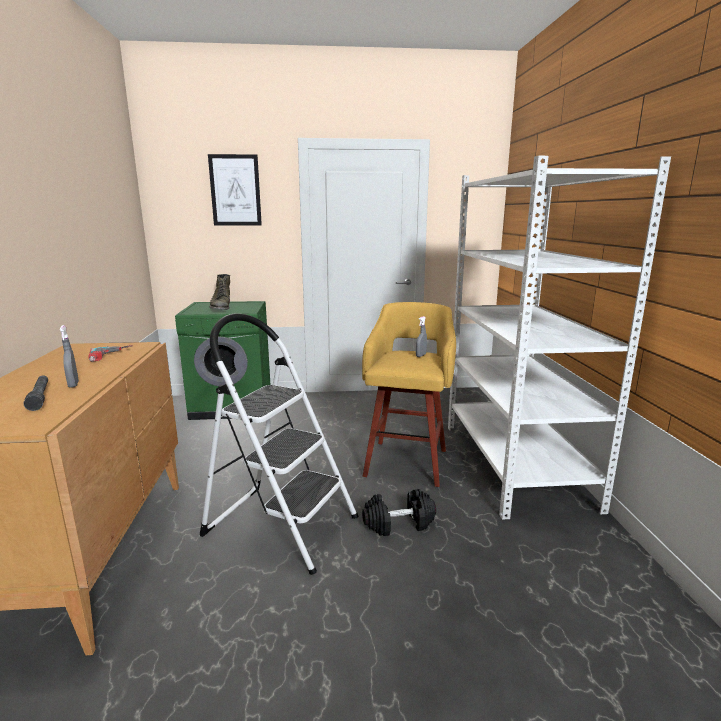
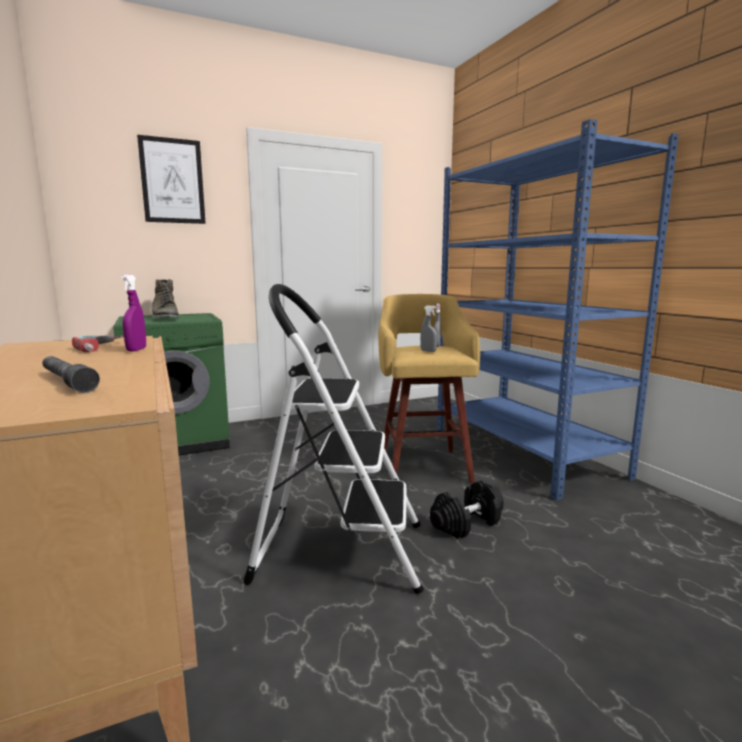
camera: 20 degrees left, 5 degrees down
(73, 385) = (101, 369): grey spray bottle -> grey spray bottle (428, 351)
(123, 362) = (136, 350): none -> purple spray bottle
(514, 464) = (523, 453): white bookcase -> blue bookcase

